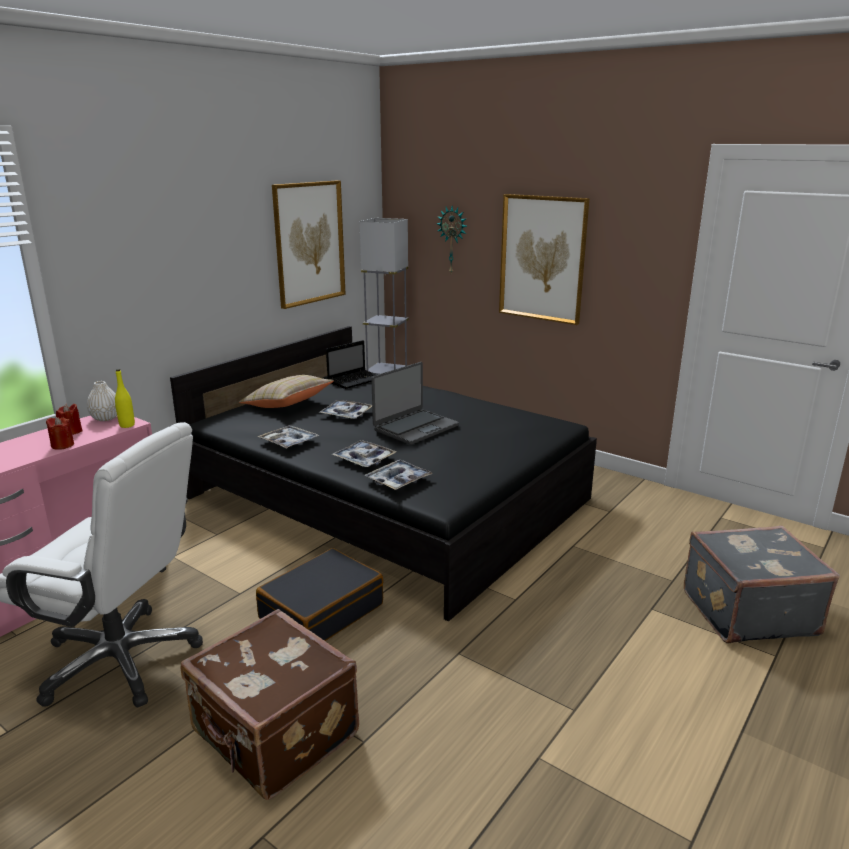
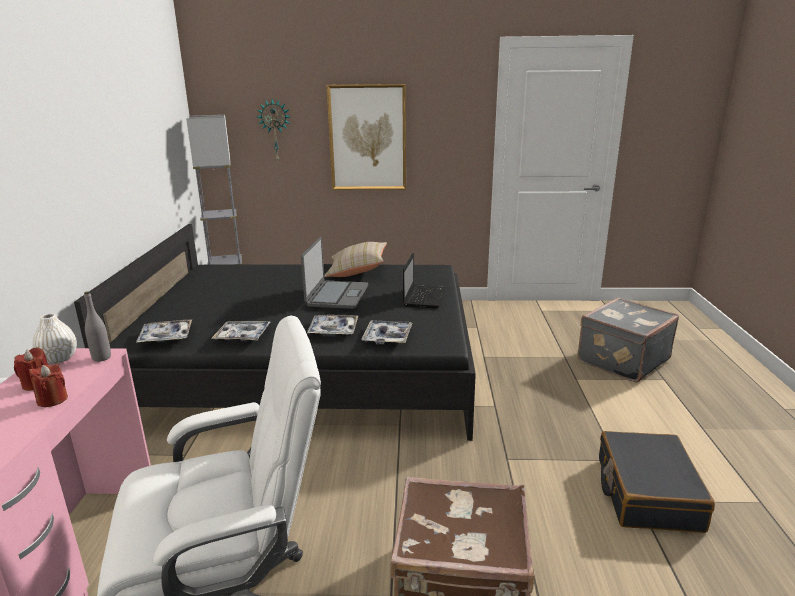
camera: 35 degrees left, 0 degrees up
(127, 425) = (101, 358): yellow bottle -> grey bottle
(287, 405) = (188, 307): beige pillow -> beige pillow (357, 271)
(309, 243) = (149, 142): picture -> none
(321, 611) = (370, 476): black suitcase -> black suitcase (646, 493)
(346, 414) = (260, 300): tray -> tray (166, 336)
(356, 380) = (222, 272): laptop -> laptop (424, 297)

